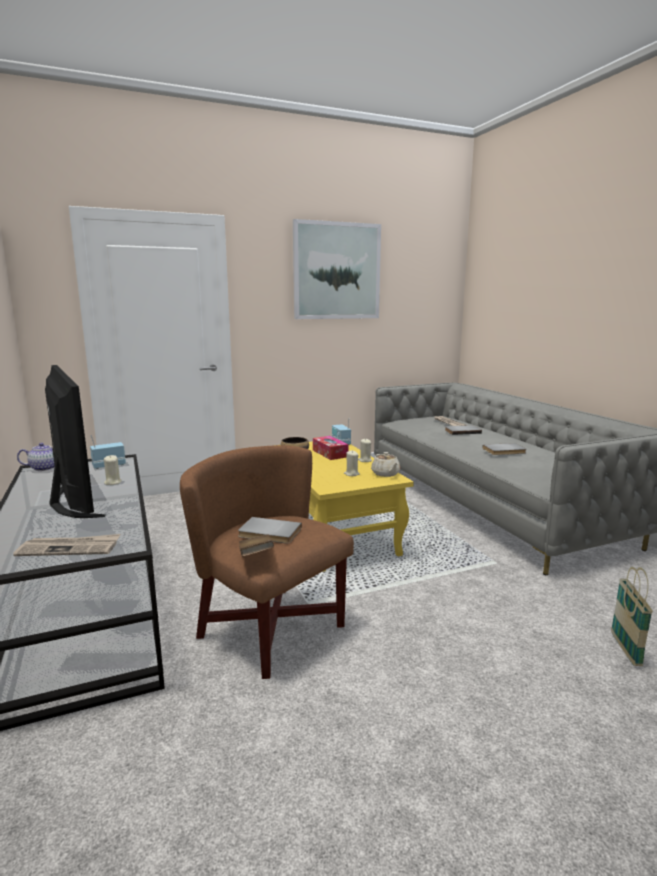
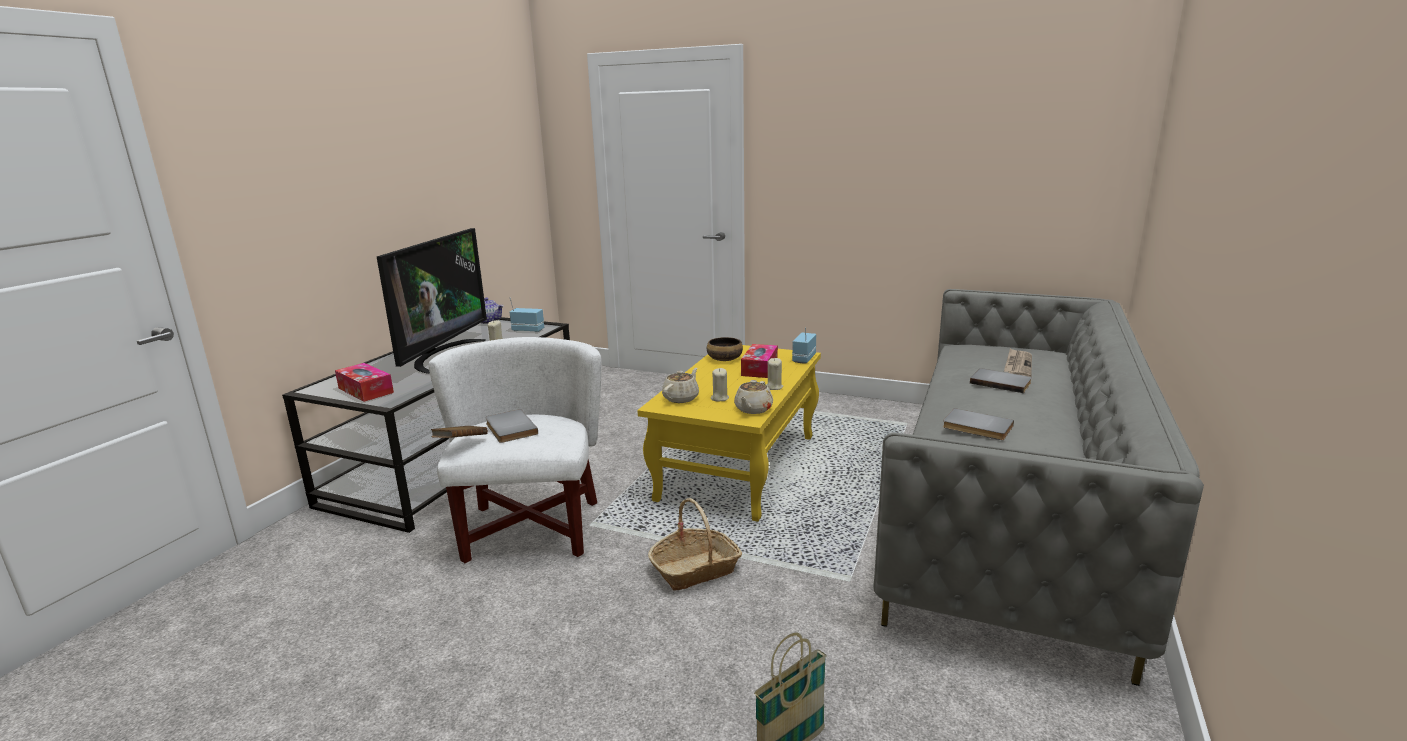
camera: 45 degrees right, 5 degrees up
(70, 548) = (365, 390): newspaper -> tissue box
(272, 629) = (531, 529): brown armchair -> white armchair
(329, 480) = (681, 398): none -> beige teapot
(337, 271) = (897, 109): picture -> none
(422, 596) = (695, 569): none -> basket

